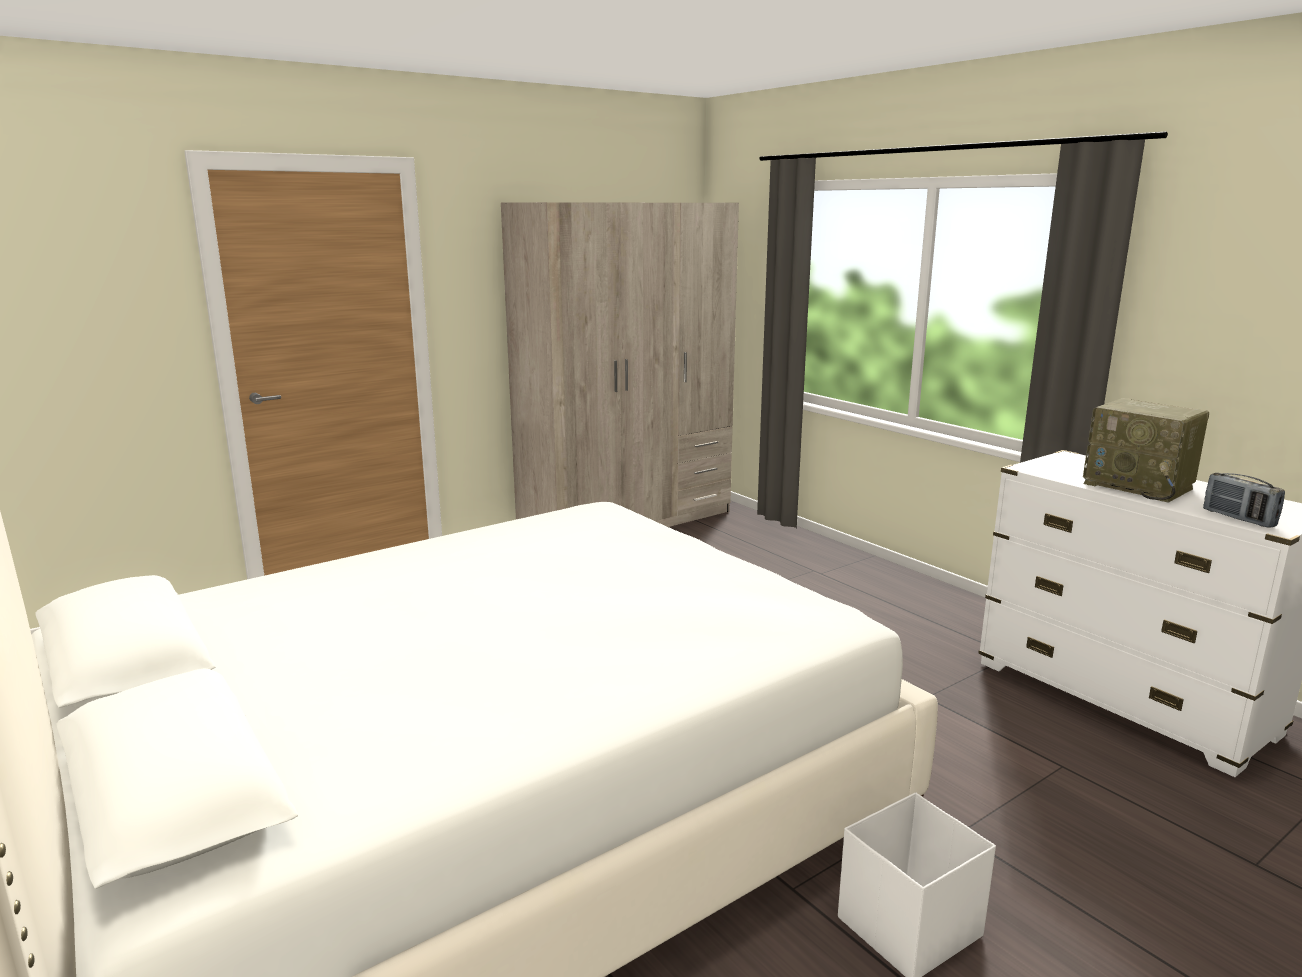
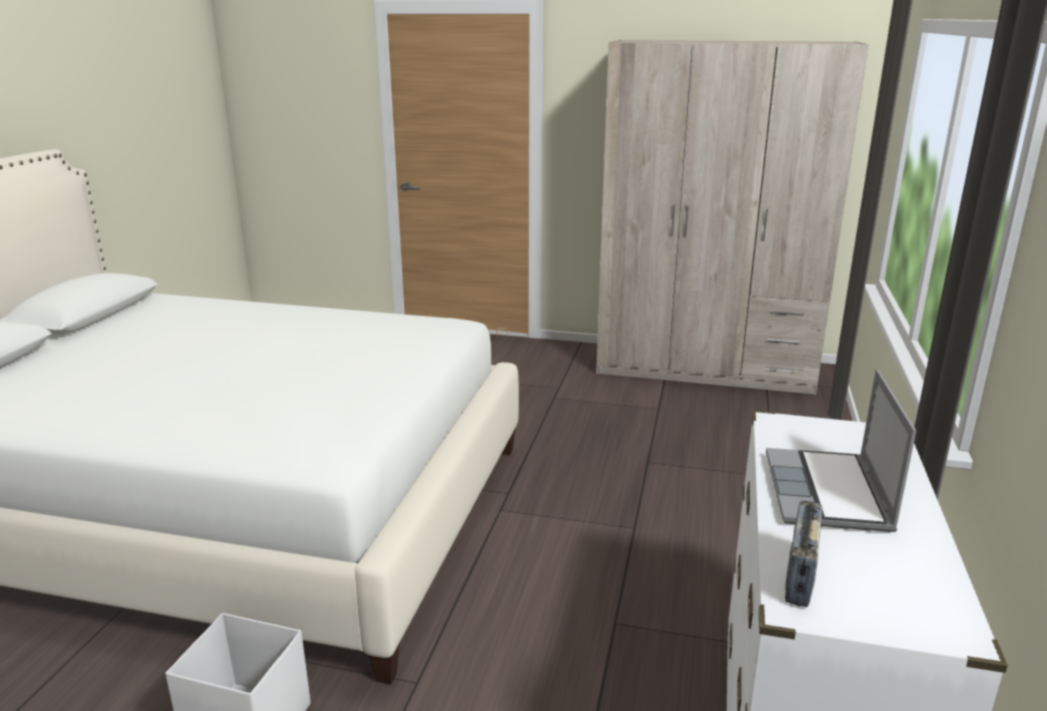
camera: 50 degrees right, 5 degrees up
(1140, 486) = (829, 493): radio -> laptop

